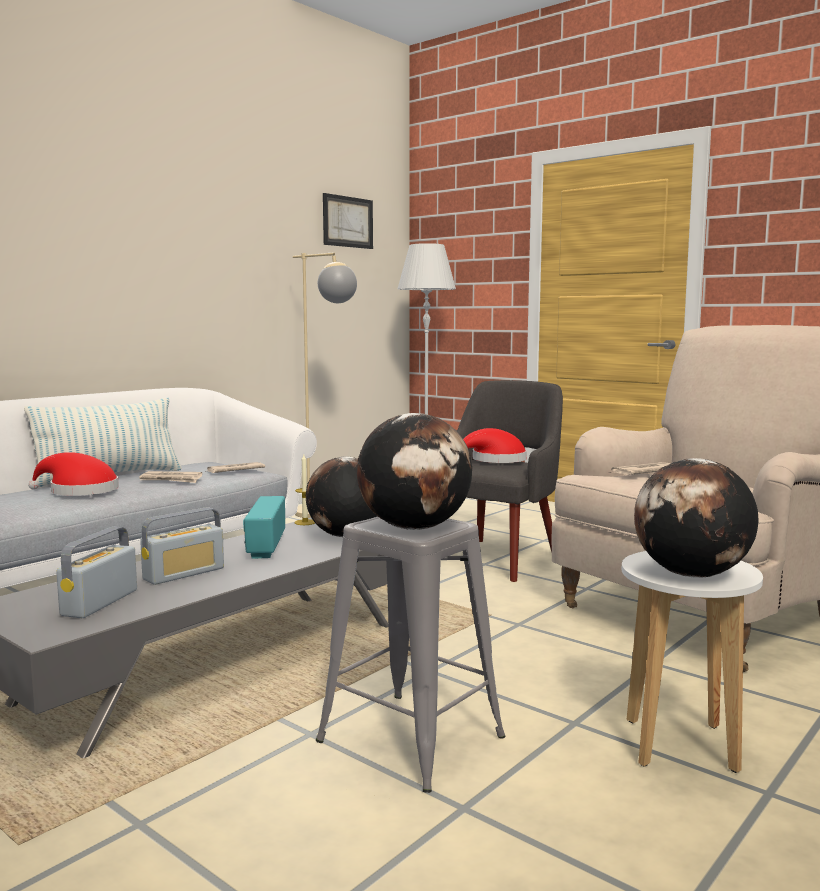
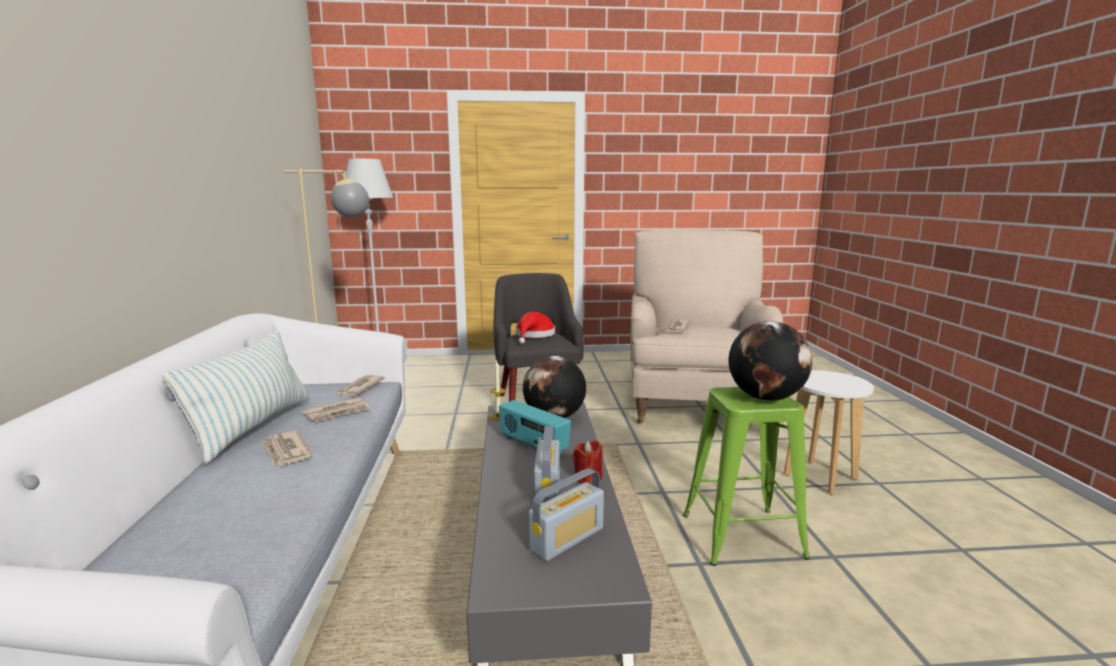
camera: 45 degrees left, 5 degrees up
(79, 491) = (286, 451): red hat -> newspaper
(100, 602) = (567, 539): radio -> radio turned 105 degrees counterclockwise
(231, 579) = (587, 478): none -> red candle
(347, 222) = (293, 134): picture -> none
(412, 740) = (743, 536): grey stool -> green stool
(691, 575) = (844, 385): globe -> none

